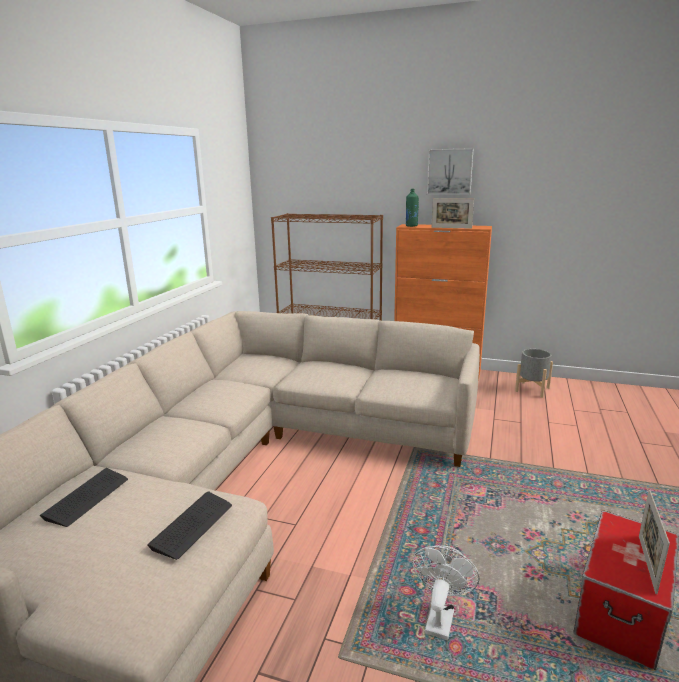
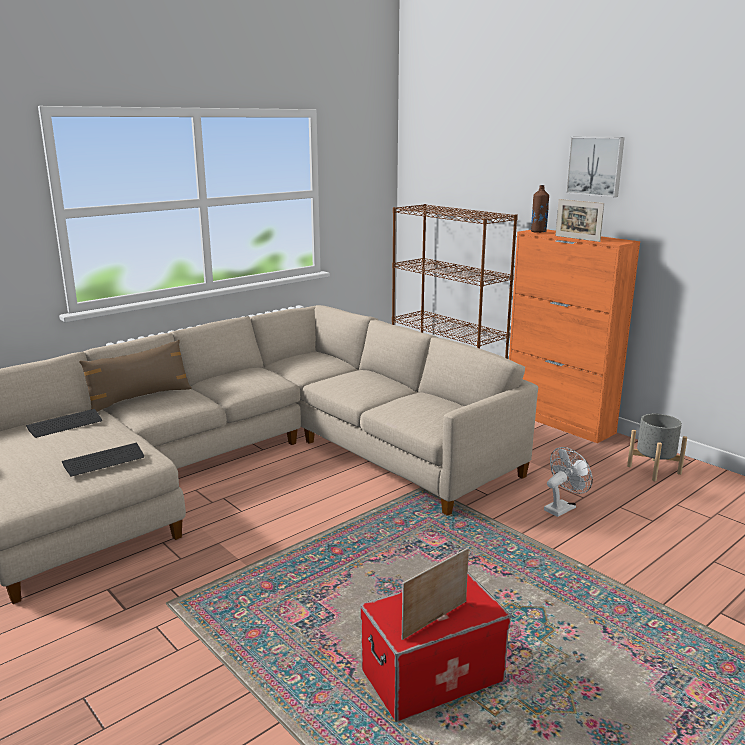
camera: 30 degrees right, 0 degrees up
(132, 441) = (139, 398): none -> brown pillow
(411, 226) = (538, 232): green bottle -> brown bottle
(440, 617) = (269, 612): white fan -> white fan (562, 507)

